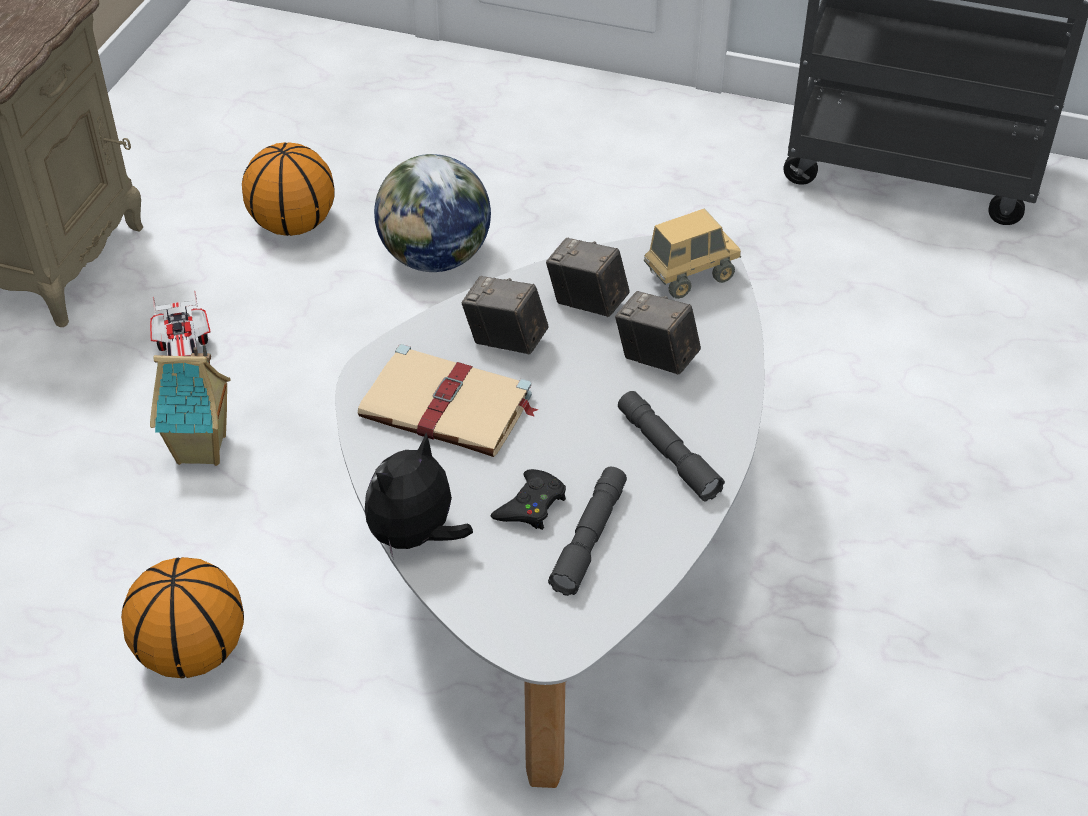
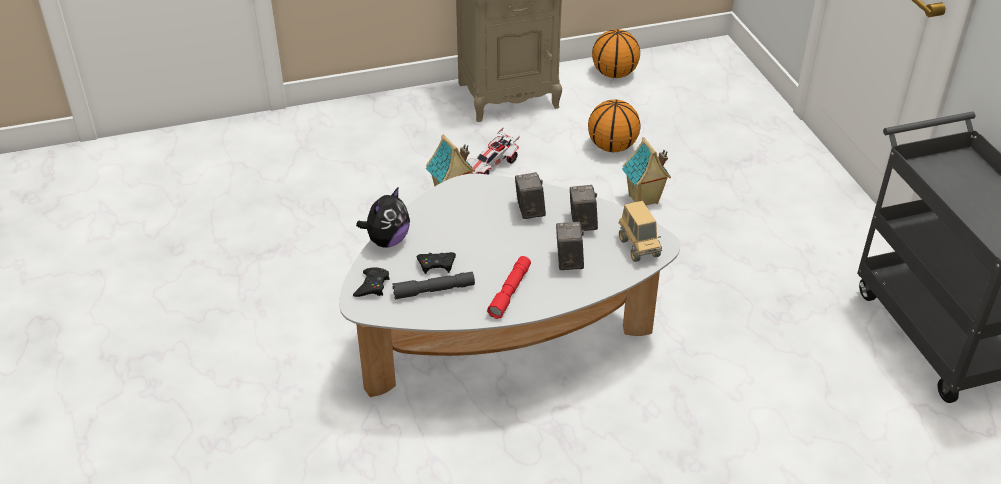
camera: 55 degrees right, 5 degrees down
(193, 651) = (346, 253): basketball -> basketball (615, 74)
(415, 537) = (387, 241): plush toy -> plush toy turned 120 degrees clockwise
(435, 258) = (643, 200): globe -> toy house
(449, 407) = (470, 214): beige book -> none
(510, 609) = (372, 286): none -> black game controller
(668, 453) = (510, 292): grey flashlight -> red flashlight
(690, 277) = (638, 247): toy truck -> toy truck turned 45 degrees clockwise

